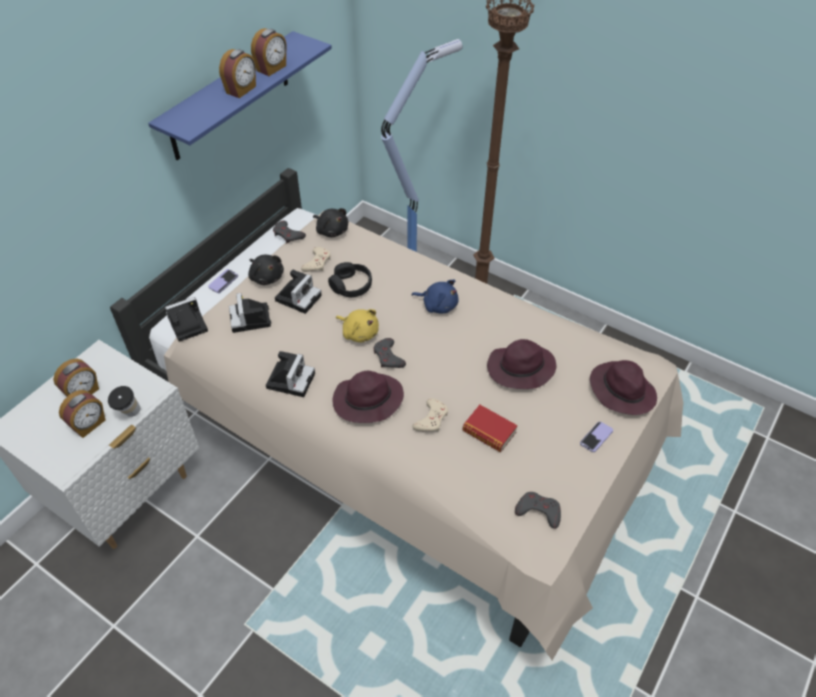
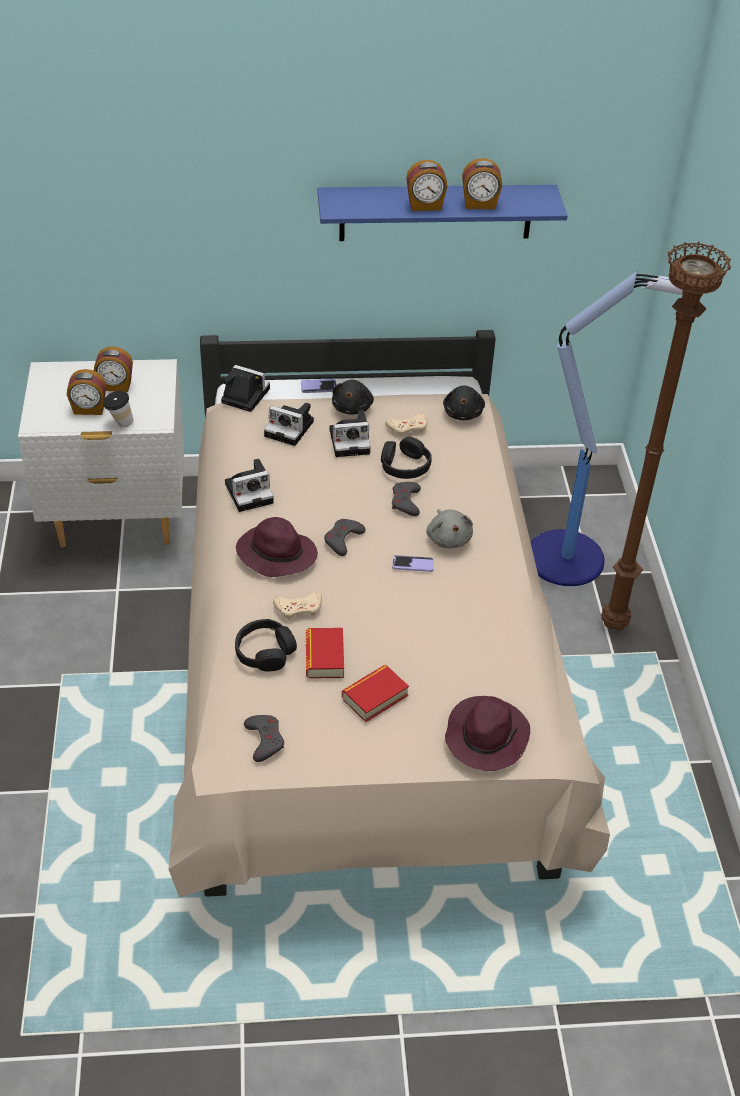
camera: 50 degrees right, 5 degrees down
(251, 320) = (291, 429): camera -> camera turned 105 degrees counterclockwise
(288, 235) = (421, 389): grey game controller -> grey game controller (406, 502)
(359, 332) = (351, 504): yellow plush toy -> none
(438, 305) = (448, 538): blue plush toy -> grey plush toy
(456, 462) = (265, 652): none -> black headphones
(520, 369) = (428, 641): purple hat -> none
(546, 426) = (374, 697): none -> book
(596, 437) = (399, 743): phone -> phone (412, 564)

